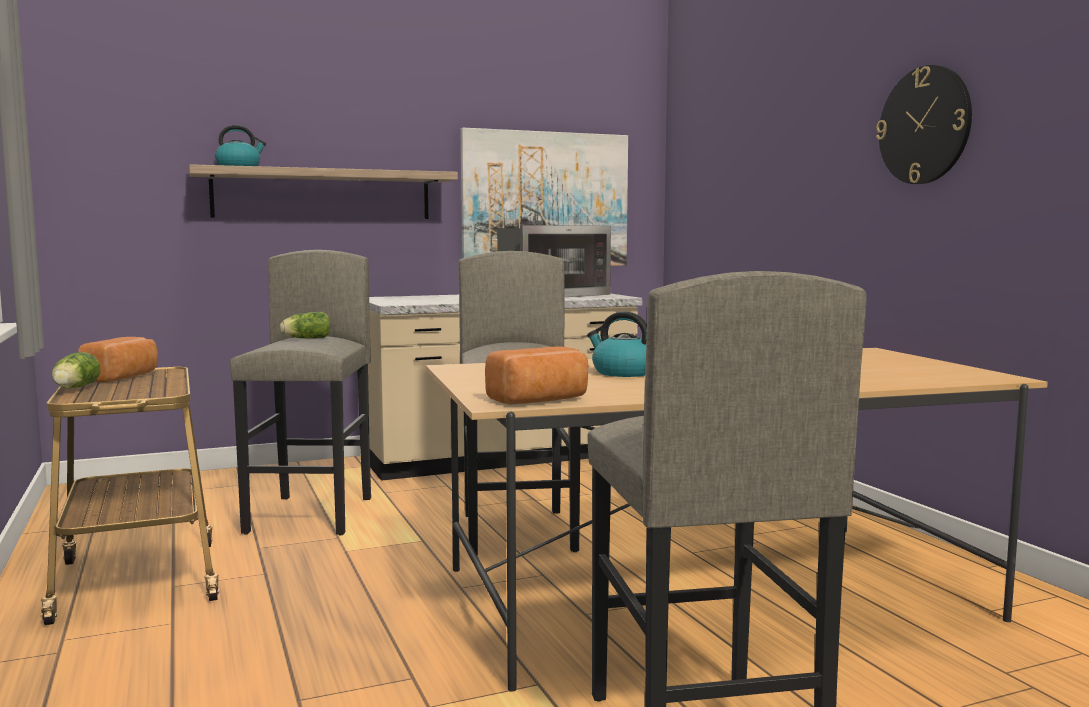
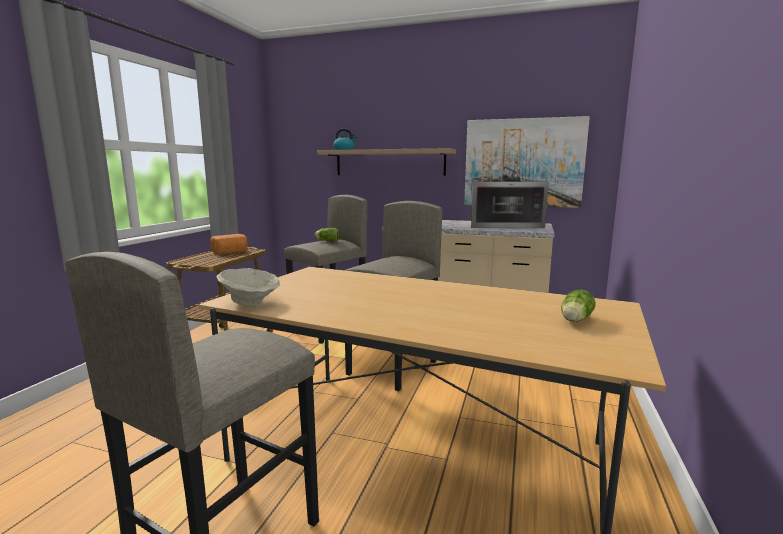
camera: 40 degrees right, 5 degrees up
(74, 388) = (196, 255): lettuce -> lettuce (575, 320)
(540, 400) = (250, 303): bread -> beige bowl
(622, 373) = (367, 291): kettle -> none
(924, 125) = (719, 96): wall clock -> none

